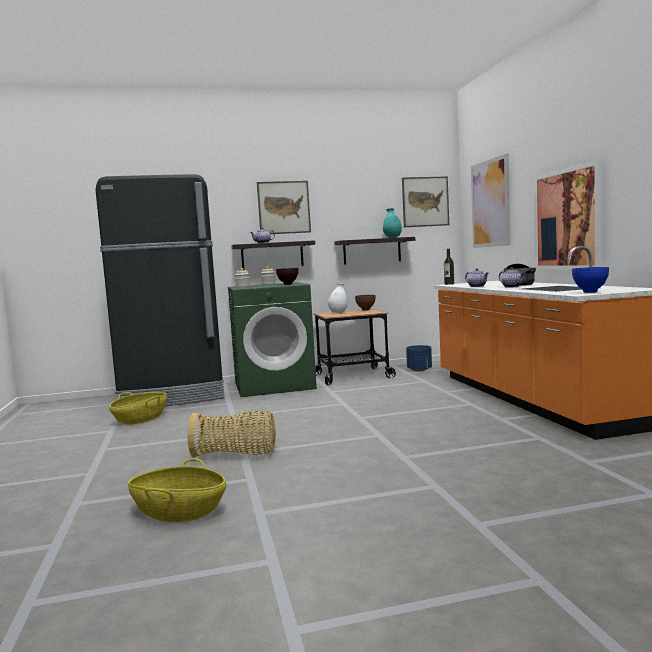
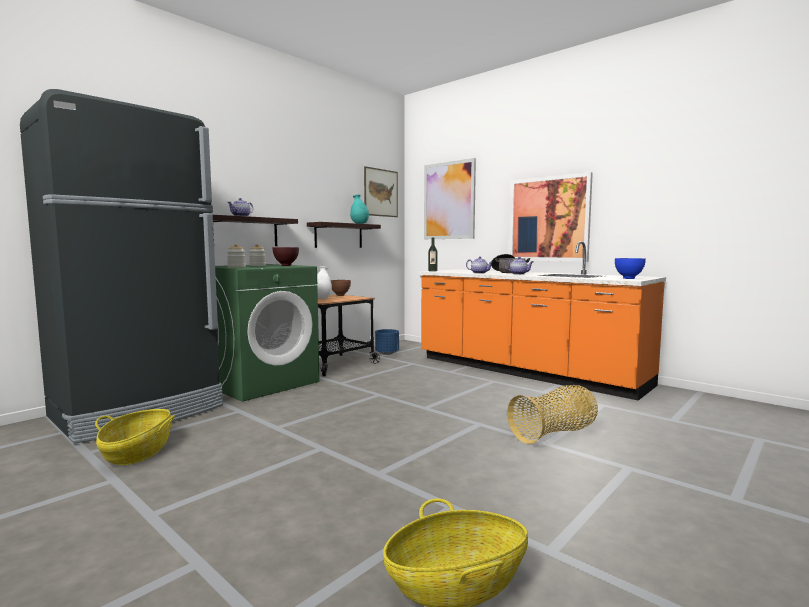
camera: 35 degrees left, 0 degrees up
(236, 454) = (374, 477): basket -> basket (554, 433)
(284, 207) = (259, 178): picture -> none

